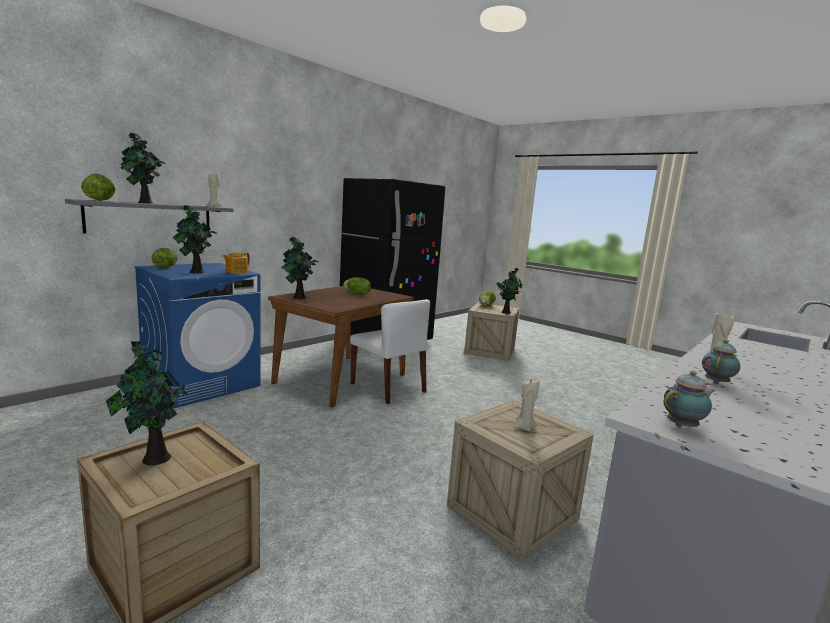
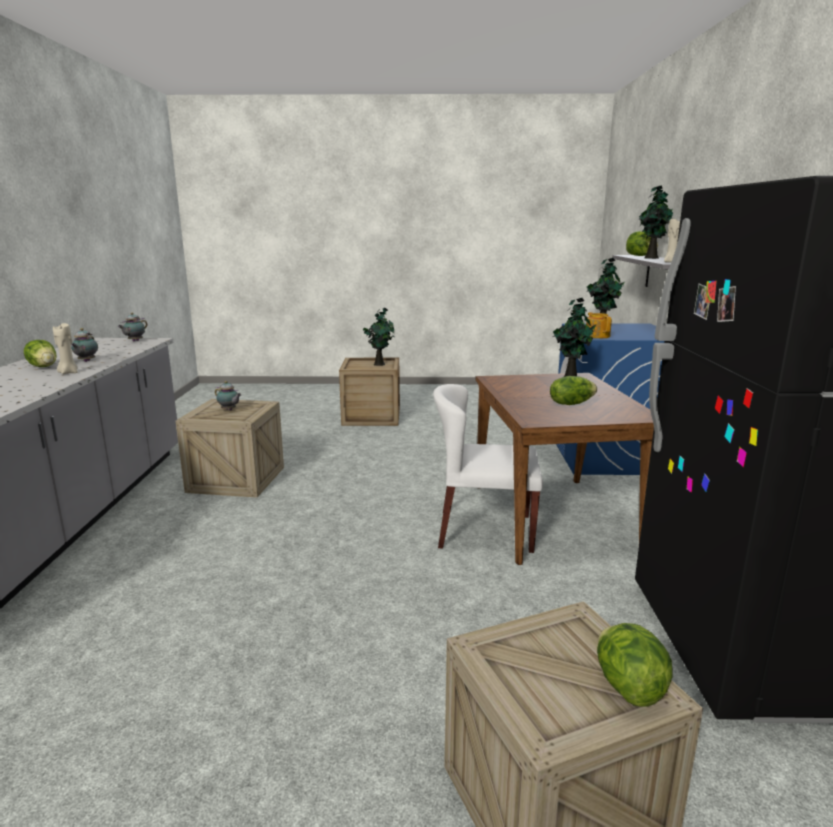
camera: 140 degrees right, 5 degrees up
(165, 267) = (640, 327): lettuce -> lettuce (44, 366)
(506, 312) = (501, 661): potted plant -> none
(524, 427) = (229, 410): beige candle -> teapot

